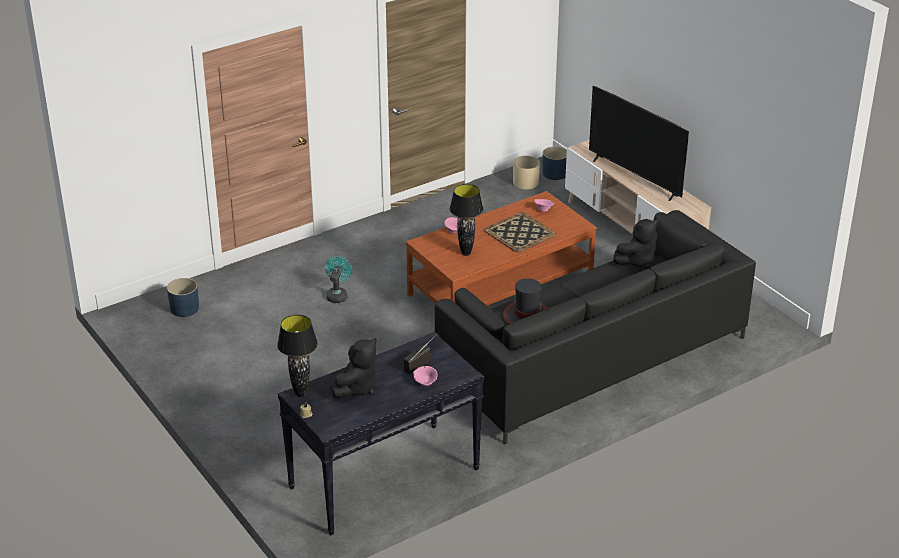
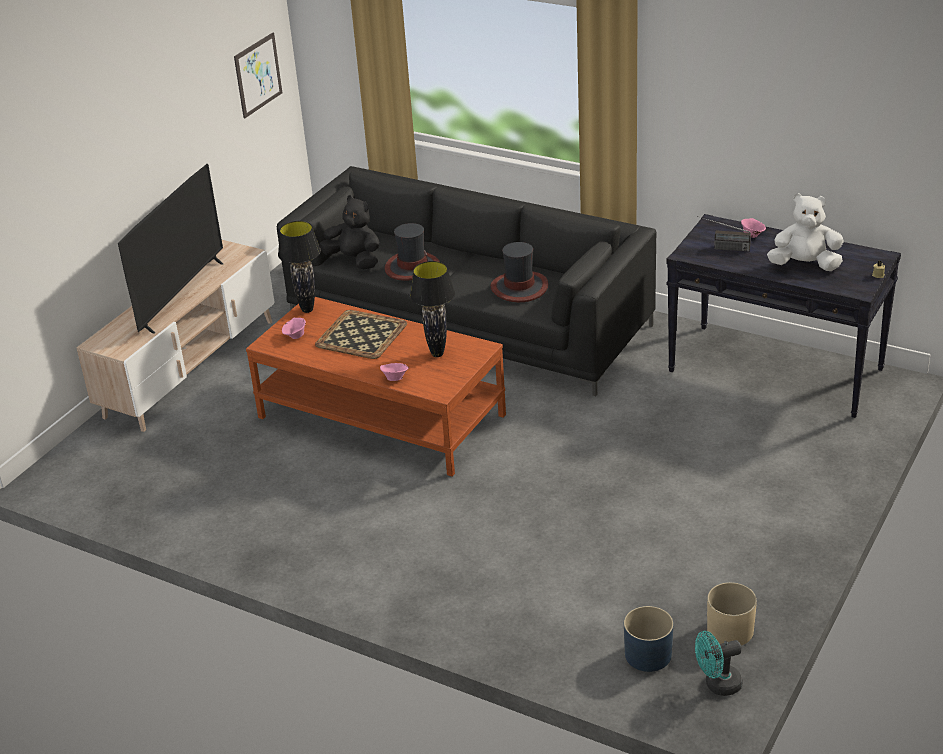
camera: 115 degrees left, 0 degrees up
(300, 394) = (855, 289): black table lamp -> black table lamp (307, 310)
(337, 295) = (498, 530): turquoise fan -> turquoise fan (717, 685)
(357, 387) = (805, 265): black plush toy -> white plush toy
(525, 183) = (107, 481): beige planter -> beige planter (730, 631)
(555, 173) = (67, 465): blue planter -> none
(602, 280) = (412, 267): none -> hat
(789, 147) = (258, 75): none -> picture

